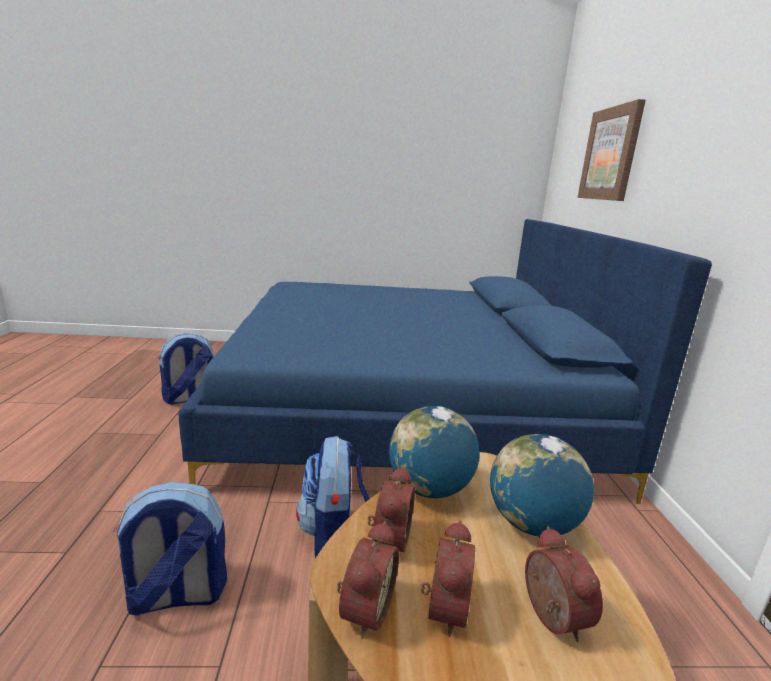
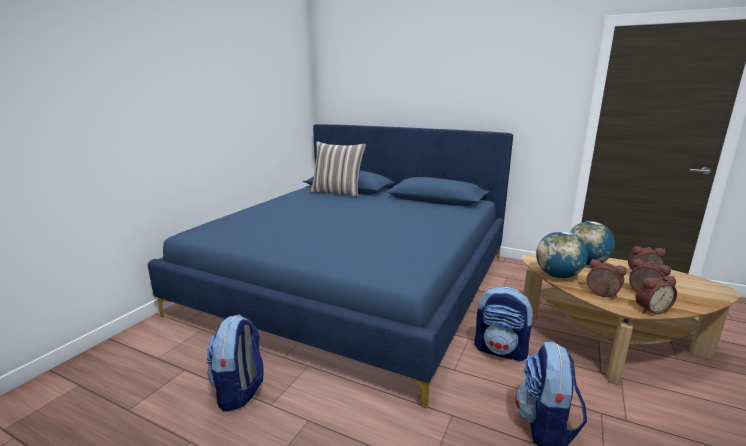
camera: 60 degrees left, 0 degrees up
(363, 609) = (650, 309): alarm clock -> alarm clock turned 120 degrees clockwise
(477, 302) = (337, 192): none -> pillow
(610, 154) = (397, 78): picture -> none

